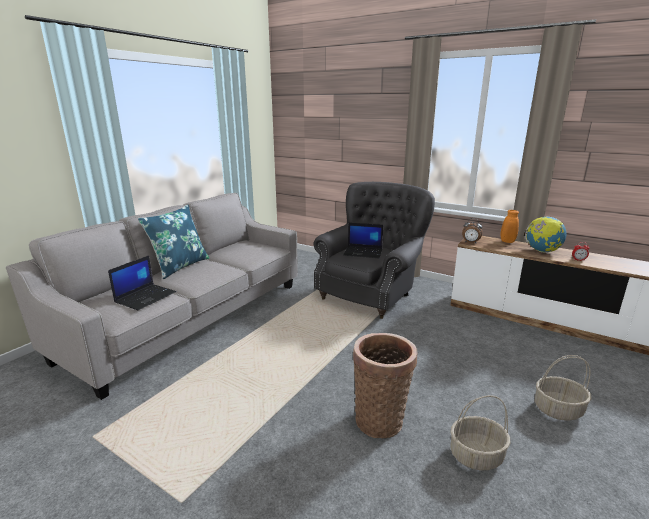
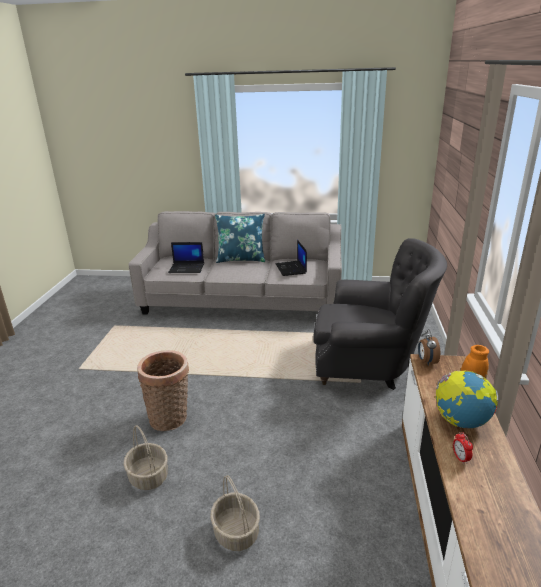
camera: 65 degrees right, 5 degrees up
(363, 252) = (352, 314): laptop -> laptop (291, 269)

